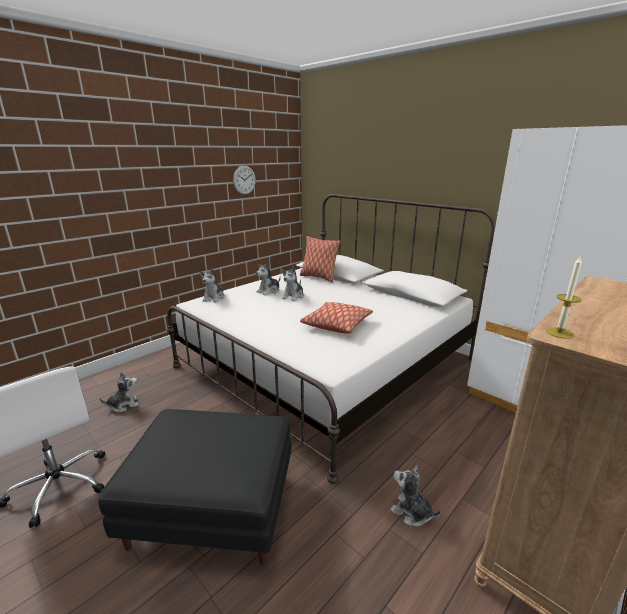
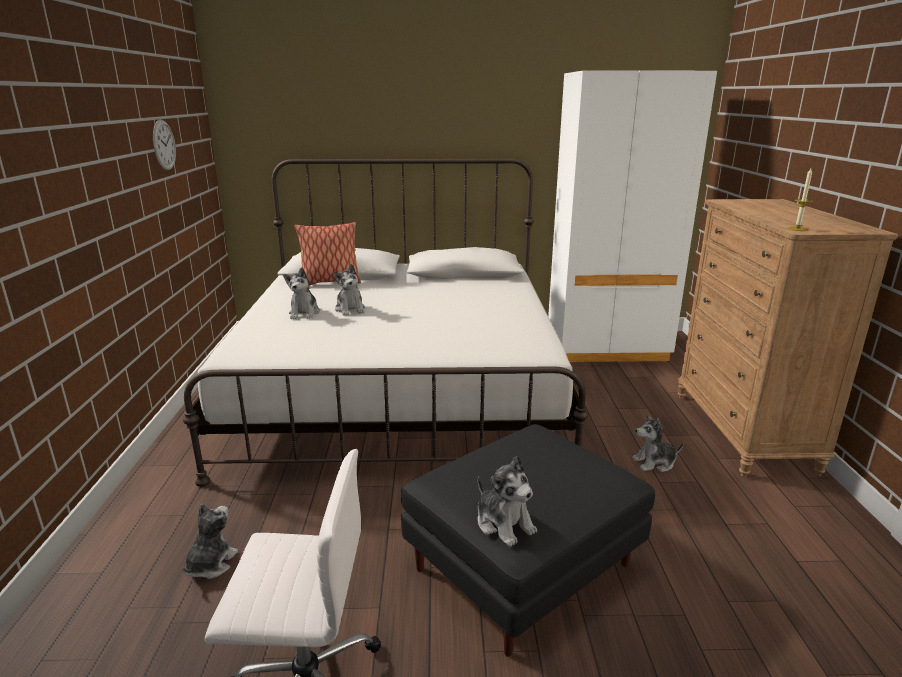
camera: 45 degrees left, 0 degrees up
(214, 298) = (245, 343): plush toy -> plush toy (504, 524)
(336, 324) = (462, 319): pillow -> none

